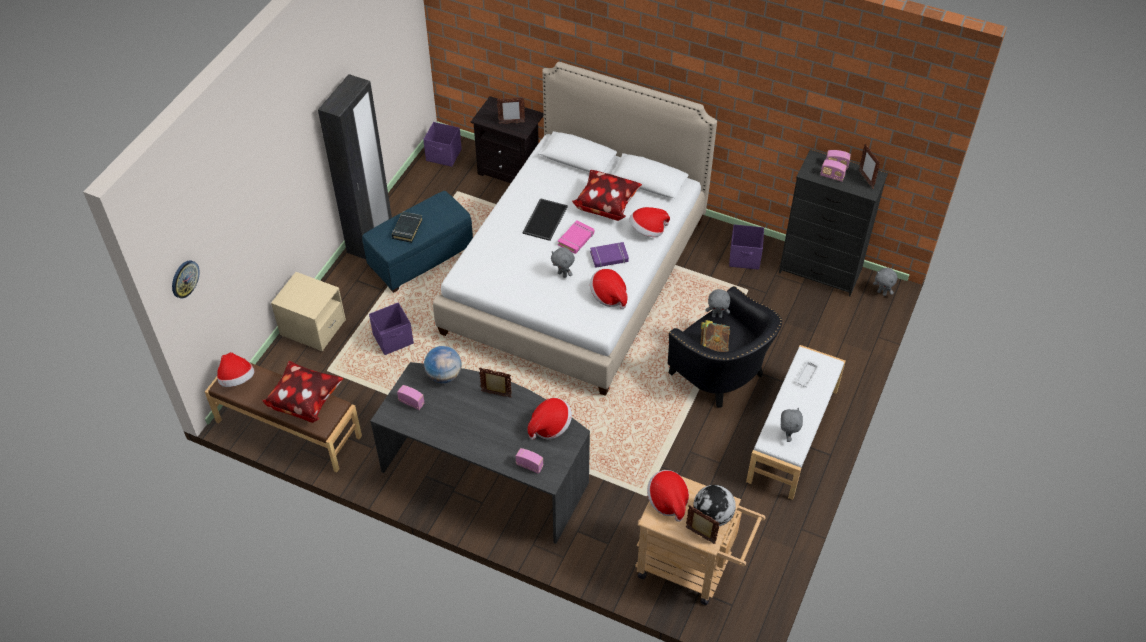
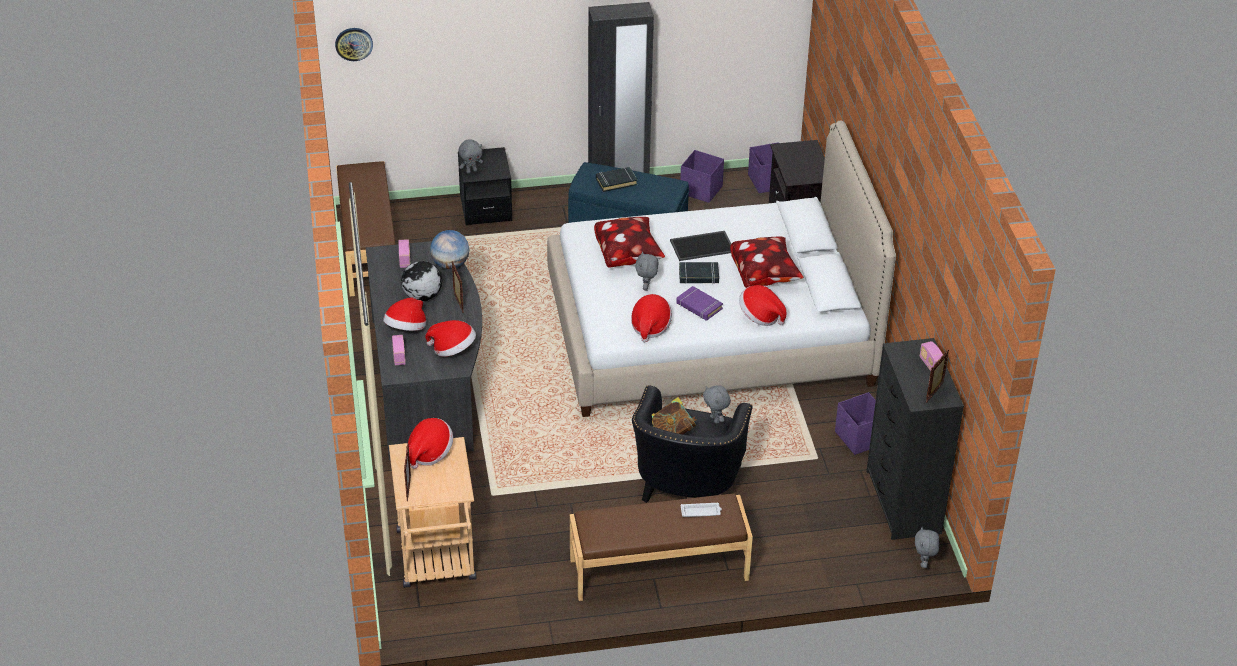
camera: 55 degrees right, 10 degrees down
(237, 379) = (361, 173): hat -> hat (406, 329)
(305, 400) = (373, 218): pillow -> pillow (628, 255)
(313, 328) = (486, 208): beige nightstand -> black nightstand
(394, 339) = (519, 258): purple storage box -> purple storage box (701, 190)
(511, 123) = (797, 168): picture frame -> none
(576, 239) = (698, 276): pink book -> black book
(712, 516) = (437, 488): globe -> globe (422, 296)
(787, 435) = (610, 528): grey plush toy -> grey plush toy (471, 171)
(793, 436) = (659, 570): white bench -> brown bench
(832, 176) = (911, 367): radio -> none

